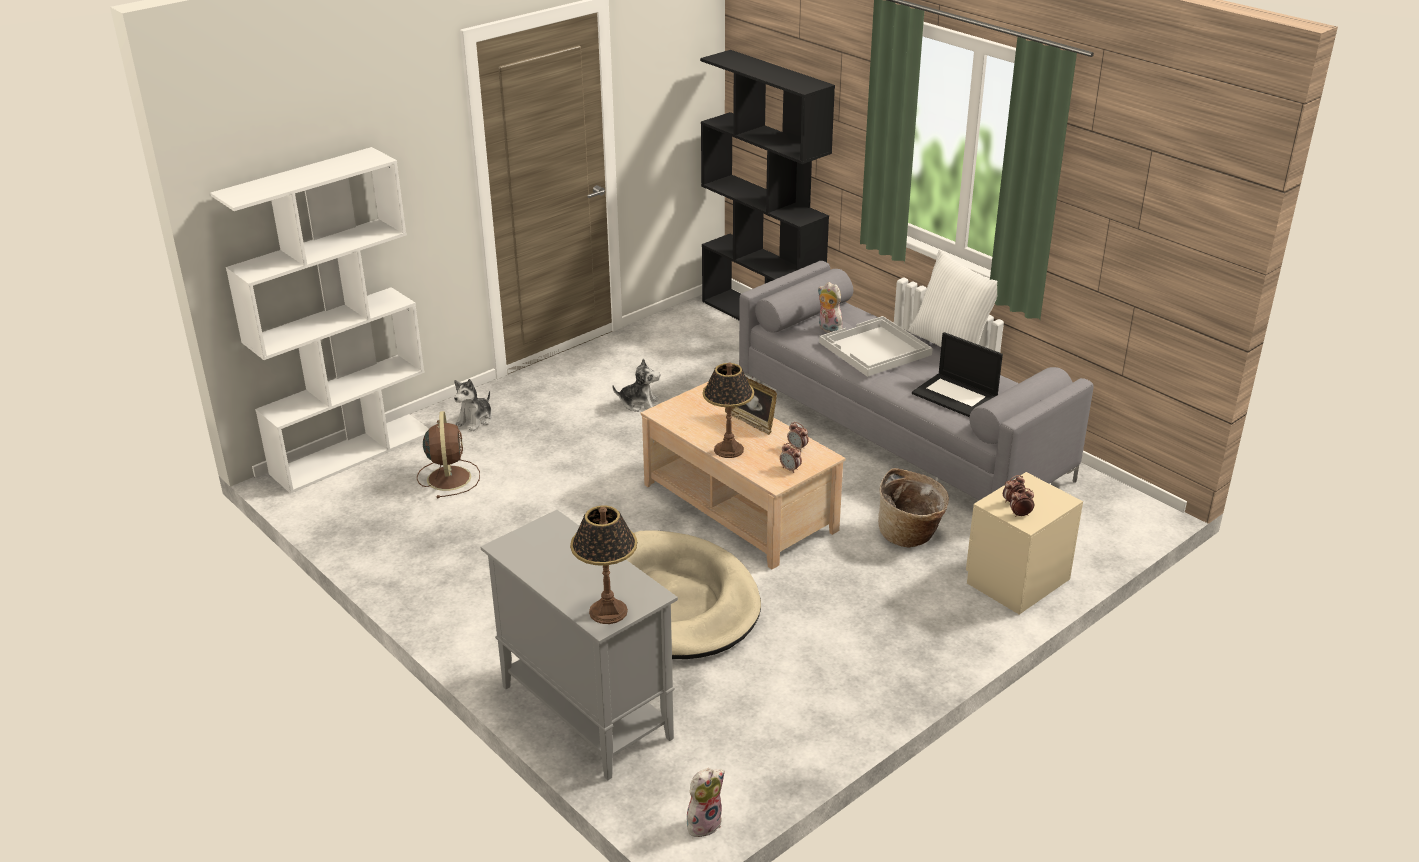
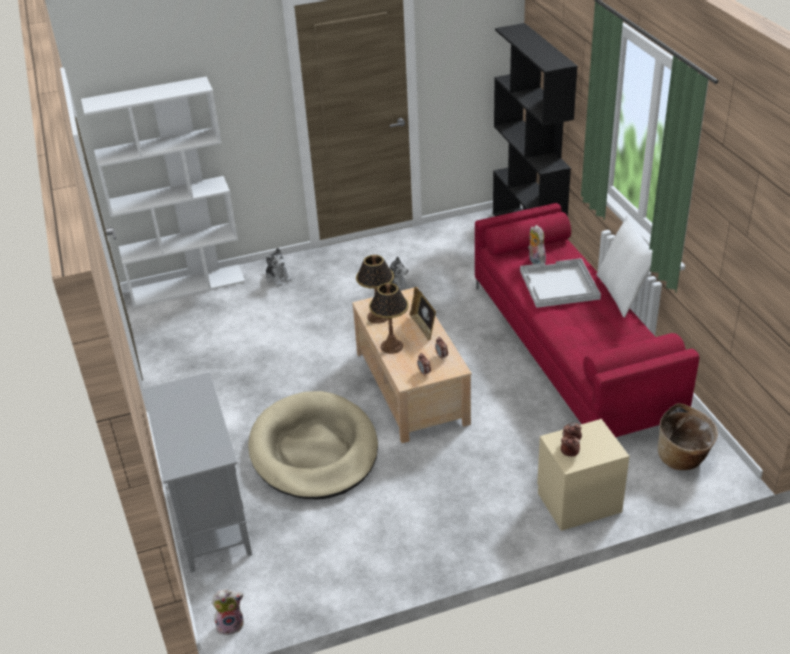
camera: 25 degrees right, 5 degrees up
(449, 477) = (234, 318): brown fan -> none
(475, 420) = (278, 278): plush toy -> plush toy turned 90 degrees counterclockwise
(608, 612) = (184, 460): table lamp -> table lamp (378, 317)
(901, 431) = (572, 352): grey sofa -> red sofa
(910, 534) = (521, 441): basket -> basket (683, 458)
(956, 395) = (594, 339): laptop -> none

